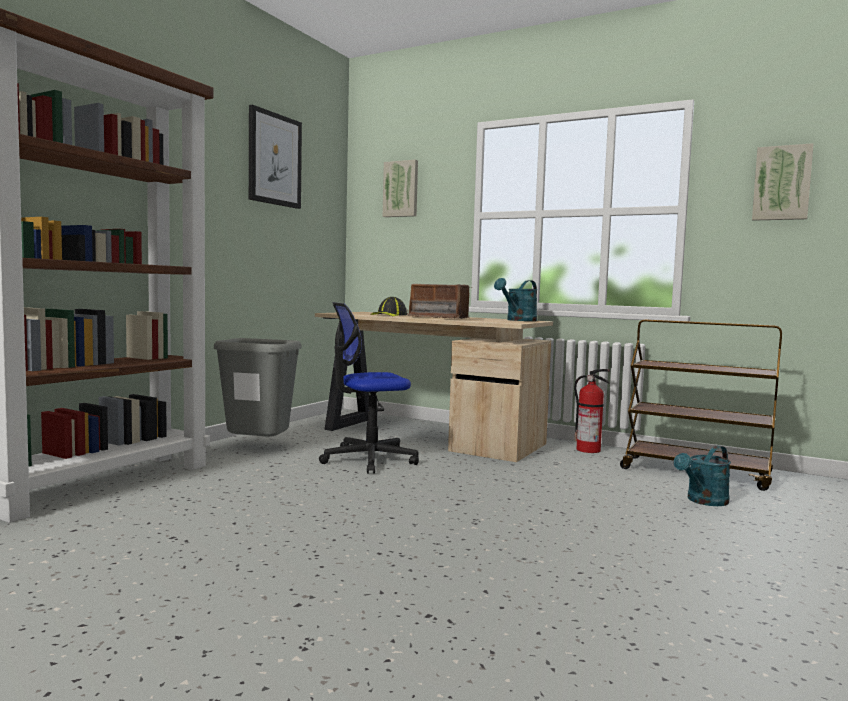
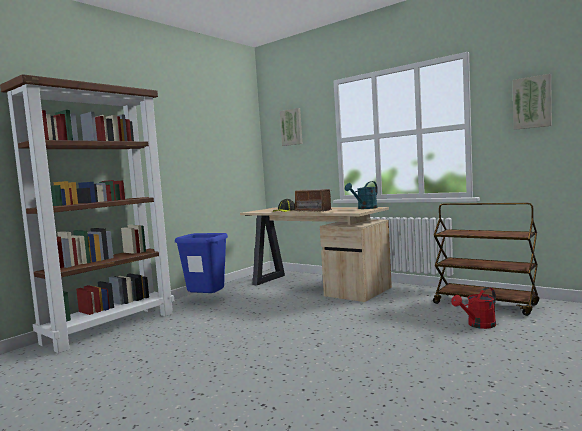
camera: 10 degrees right, 0 degrees up
(258, 450) = (207, 301): grey trash can -> blue trash can
(274, 159) = (208, 120): picture -> none
(368, 459) = (271, 304): office chair -> none
(589, 450) = (419, 290): fire extinguisher -> none
(703, 501) = (478, 325): turquoise watering can -> red watering can

